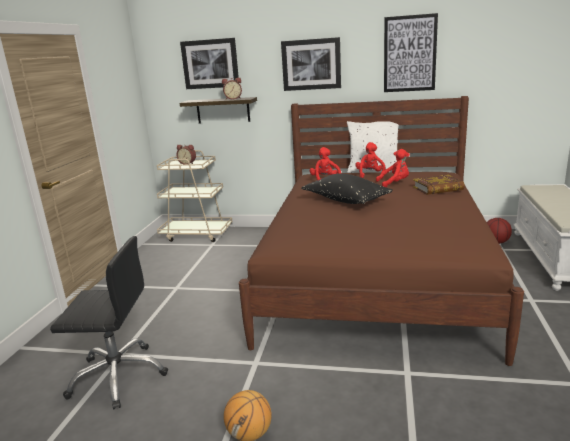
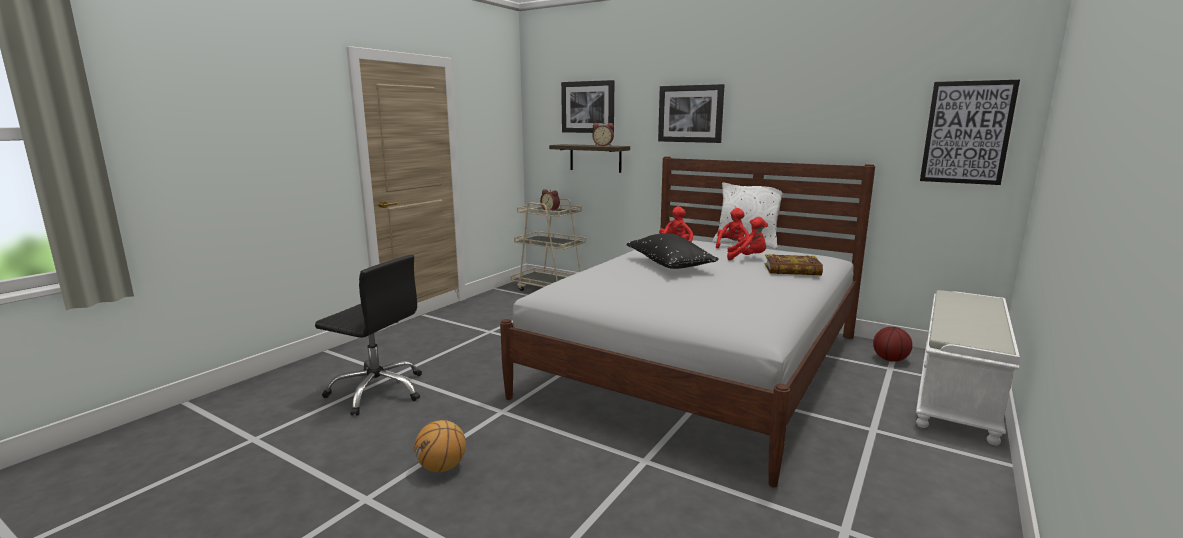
camera: 20 degrees right, 5 degrees down
(375, 277) = (699, 364): brown bed -> white bed
(409, 54) = (805, 108): picture -> picture (967, 132)

